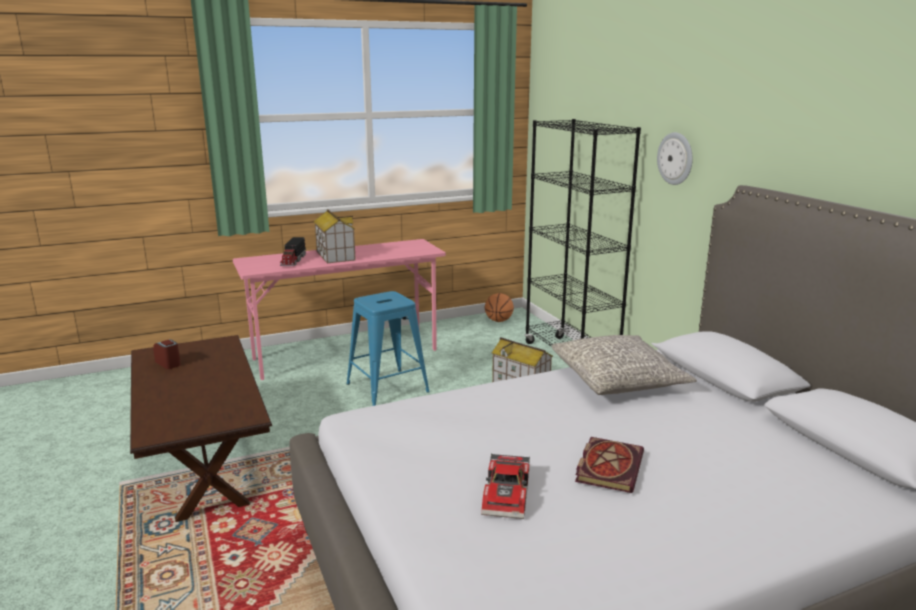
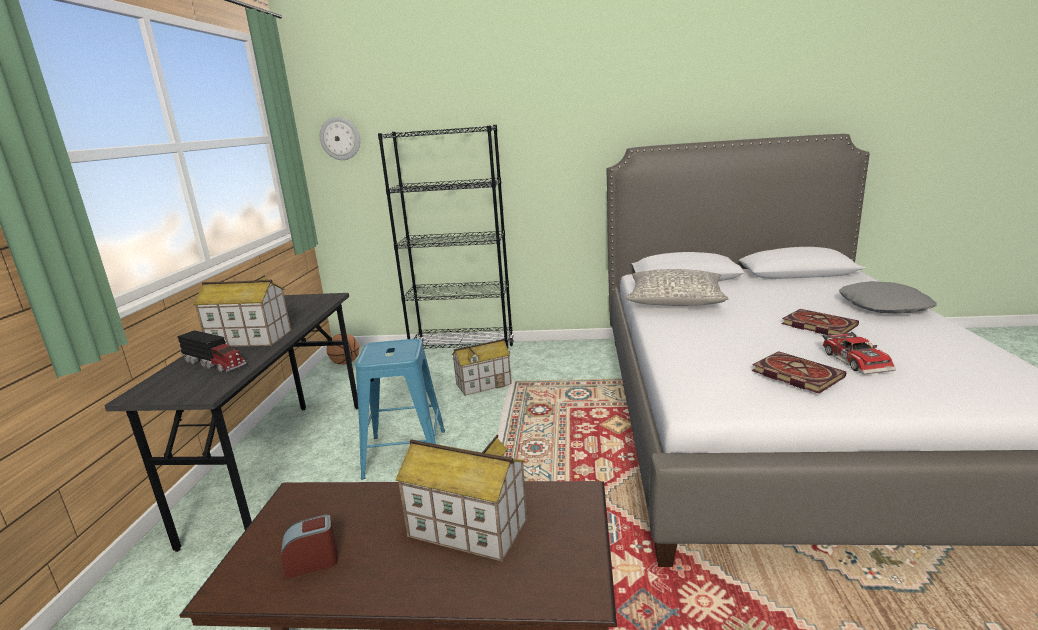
camera: 60 degrees left, 0 degrees up
(204, 392) = (467, 528): none -> toy house
(346, 354) = (283, 465): pink desk -> grey desk
(434, 456) = (794, 374): none -> book
(508, 495) = (858, 361): toy car -> toy car turned 45 degrees clockwise
(675, 158) = (538, 144): wall clock -> wall clock (340, 138)
(756, 519) = (884, 306): none -> grey pillow

